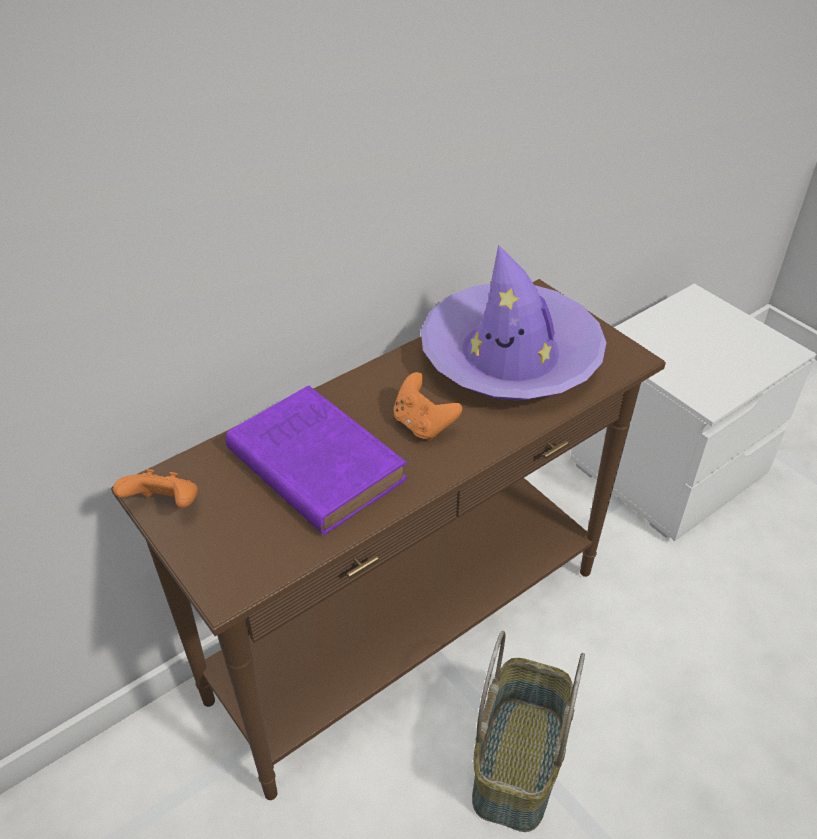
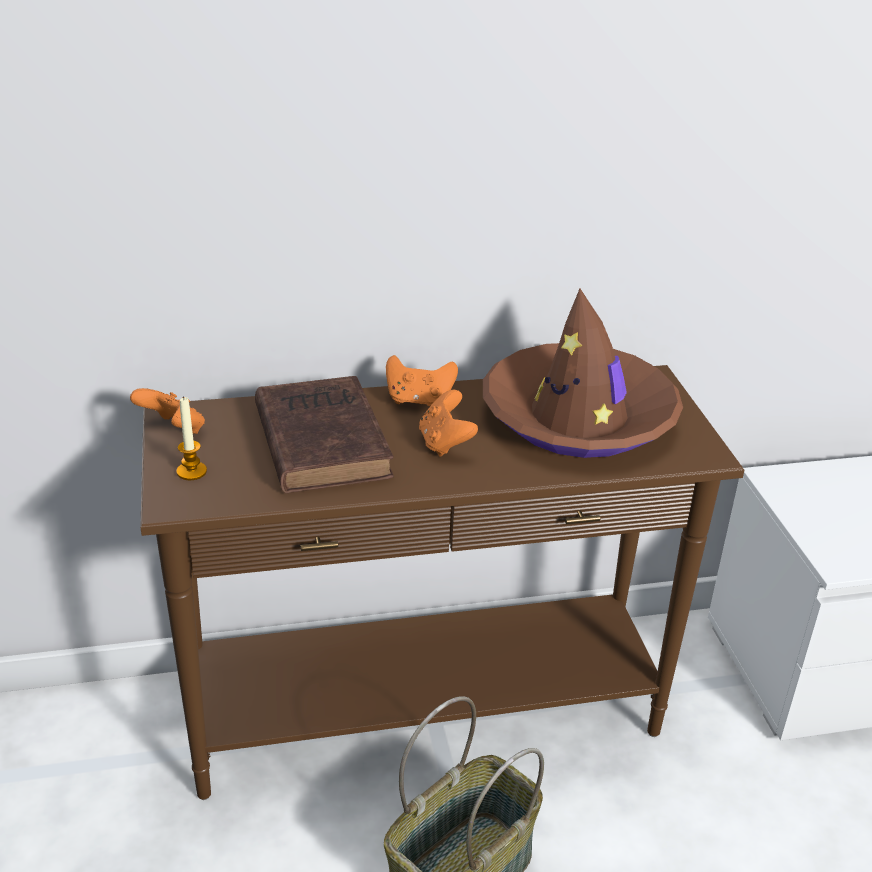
camera: 25 degrees right, 10 degrees down
(218, 546) = (191, 471): none -> candle
(313, 462) = (321, 440): purple book -> brown book
(368, 387) = (419, 401): none -> orange game controller
(511, 357) = (579, 417): purple hat -> brown hat

